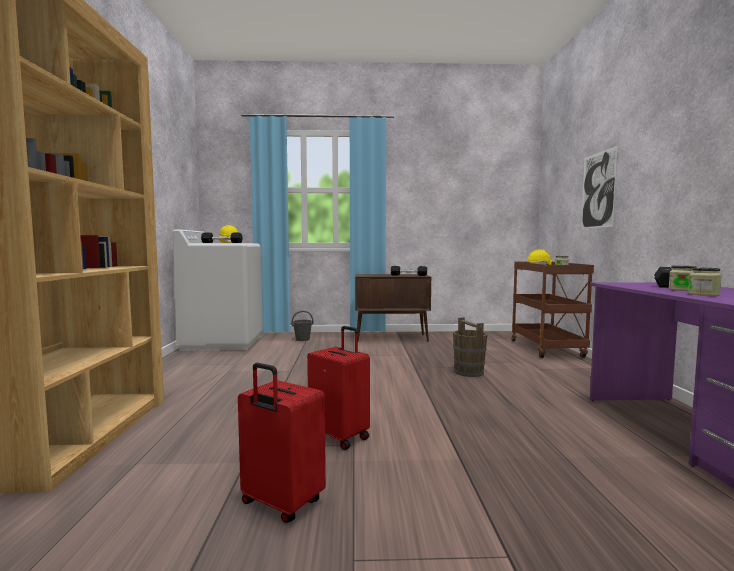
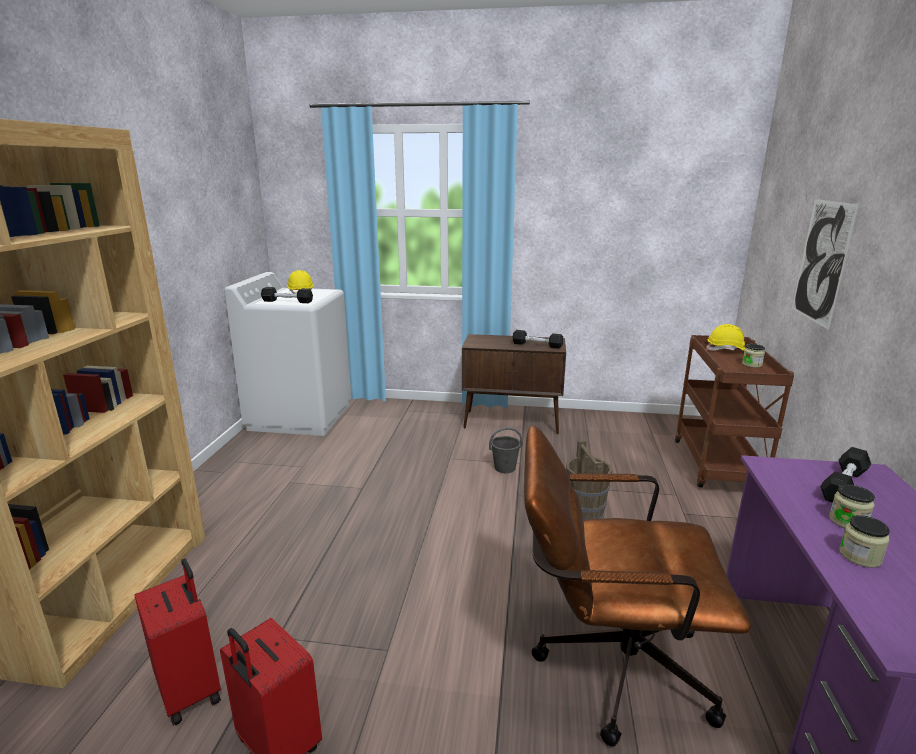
camera: 10 degrees right, 15 degrees up
(303, 339) = (398, 416): grey bucket -> grey bucket (505, 468)
(340, 436) = (378, 632): red suitcase -> red suitcase (191, 690)
(532, 436) = (608, 664): none -> brown office chair

